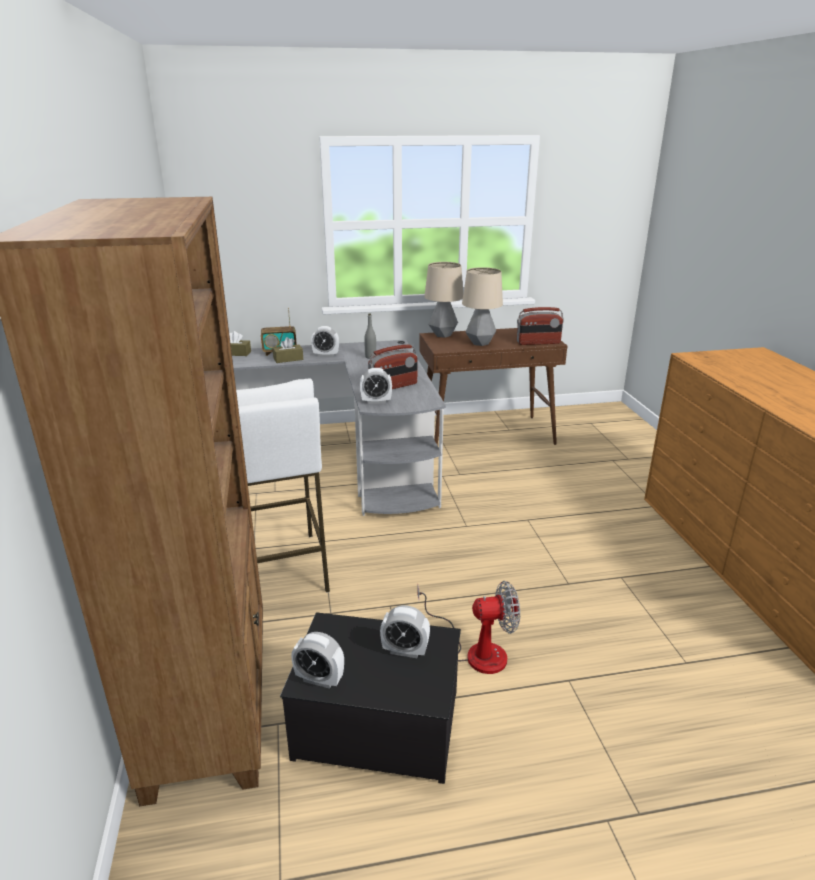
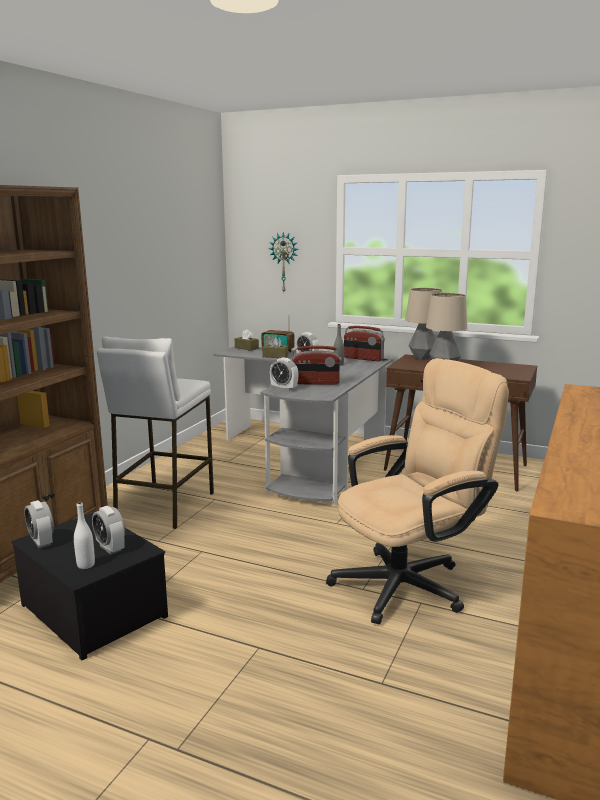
camera: 35 degrees right, 10 degrees down
(258, 243) = (284, 262): none -> wall clock
(413, 683) = (86, 565): none -> white bottle
(475, 650) = (218, 600): fan -> none
(538, 343) = (502, 375): radio -> radio (363, 359)
(592, 561) = (410, 582): none -> beige office chair

